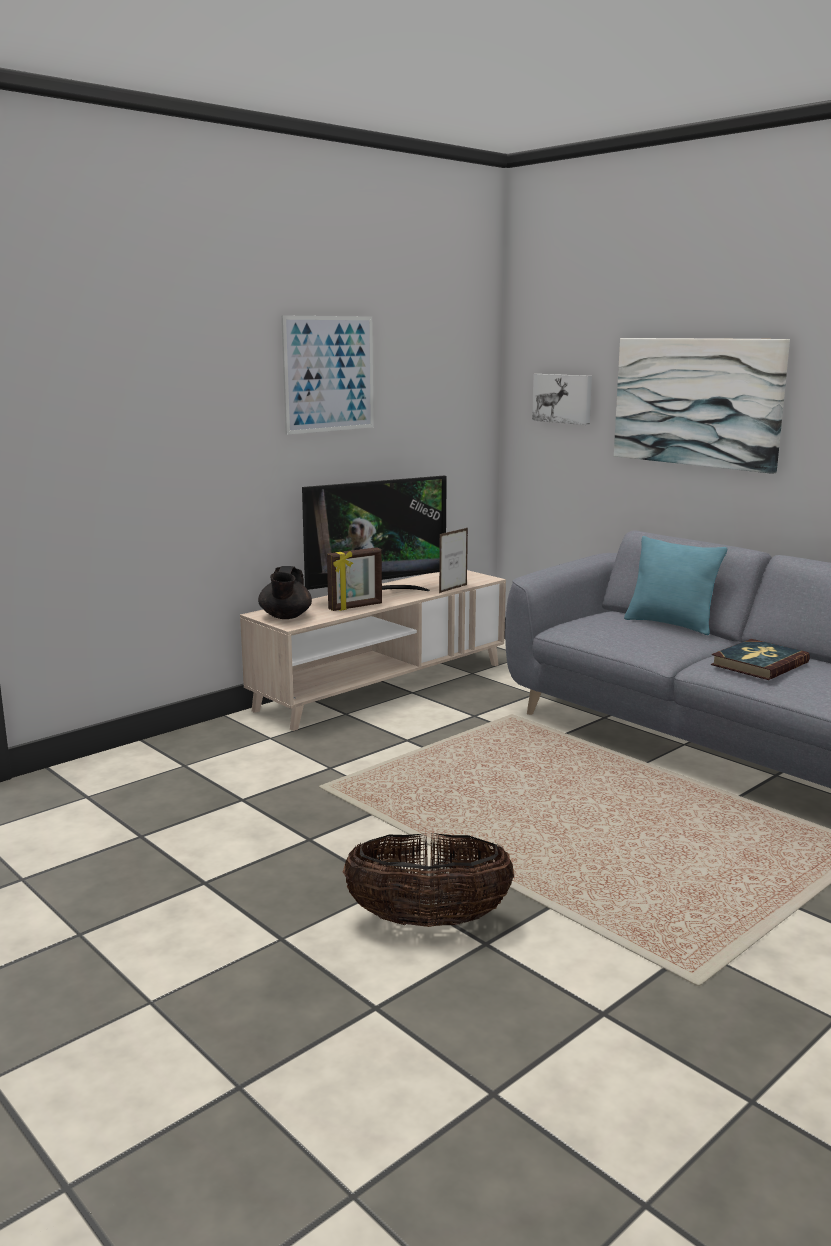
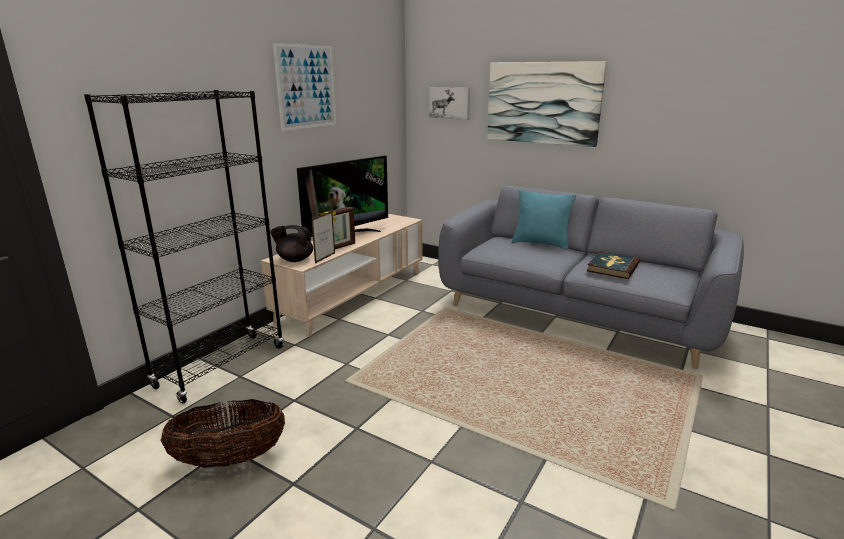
camera: 15 degrees left, 5 degrees up
(165, 752) = (221, 366): none -> black bookcase
(285, 617) = (294, 259): black teapot -> black teapot turned 105 degrees clockwise
(428, 920) = (472, 488): basket -> basket (230, 459)
(453, 589) = (394, 229): picture frame -> picture frame (325, 258)

